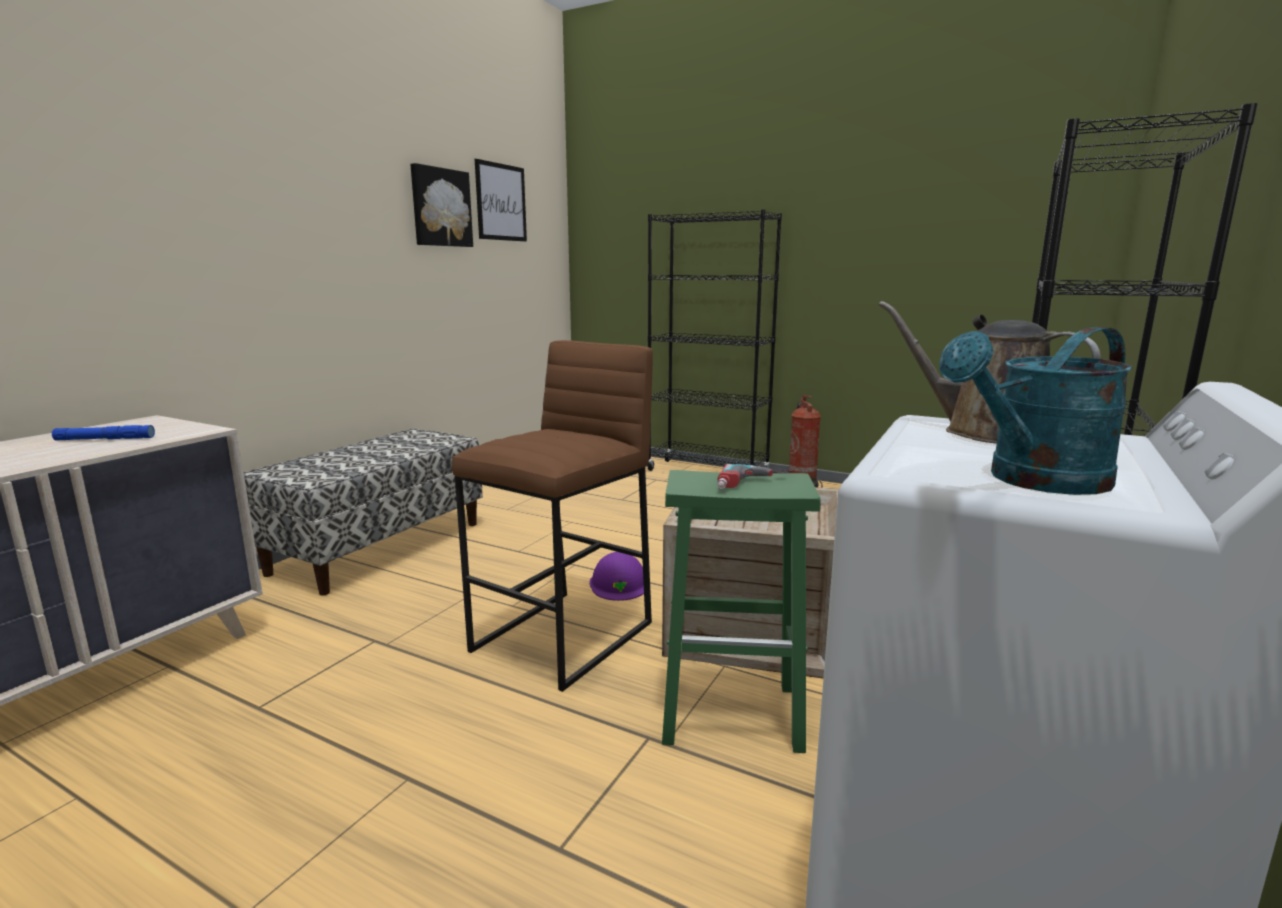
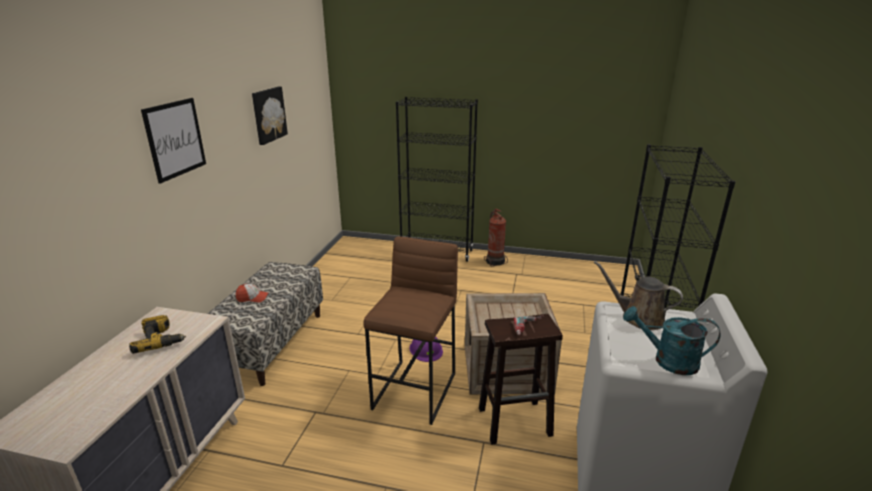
camera: 15 degrees left, 10 degrees up
(105, 439) = (161, 340): blue flashlight -> power drill
(348, 457) = (252, 298): none -> cap
(501, 202) = (297, 96): picture -> picture (175, 139)
(733, 713) = (515, 421): green stool -> brown stool
(1035, 481) = (667, 361): turquoise watering can -> turquoise watering can turned 60 degrees clockwise

